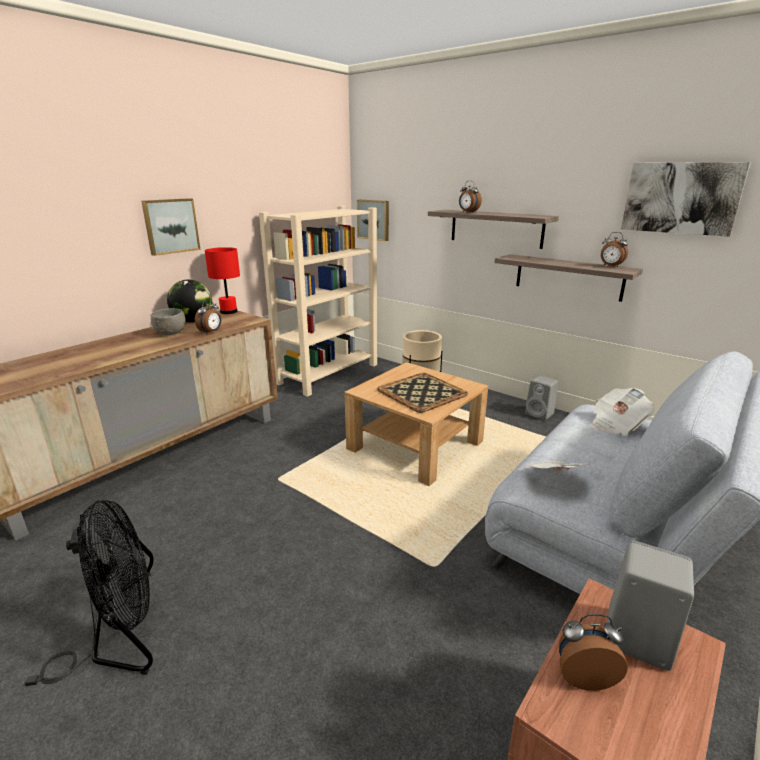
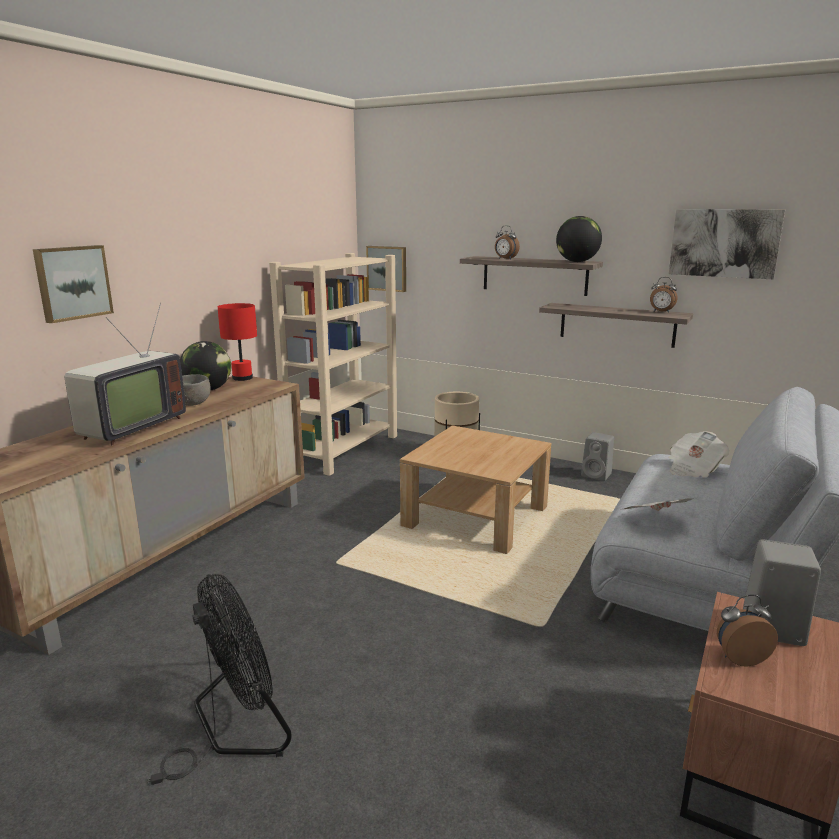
camera: 10 degrees left, 5 degrees down
(102, 353) = (129, 428): none -> television
(170, 226) = (181, 280): picture -> picture (72, 282)
(211, 332) = (240, 400): alarm clock -> none
(423, 392) = (486, 454): tray -> none
(532, 215) = (577, 262): none -> globe

